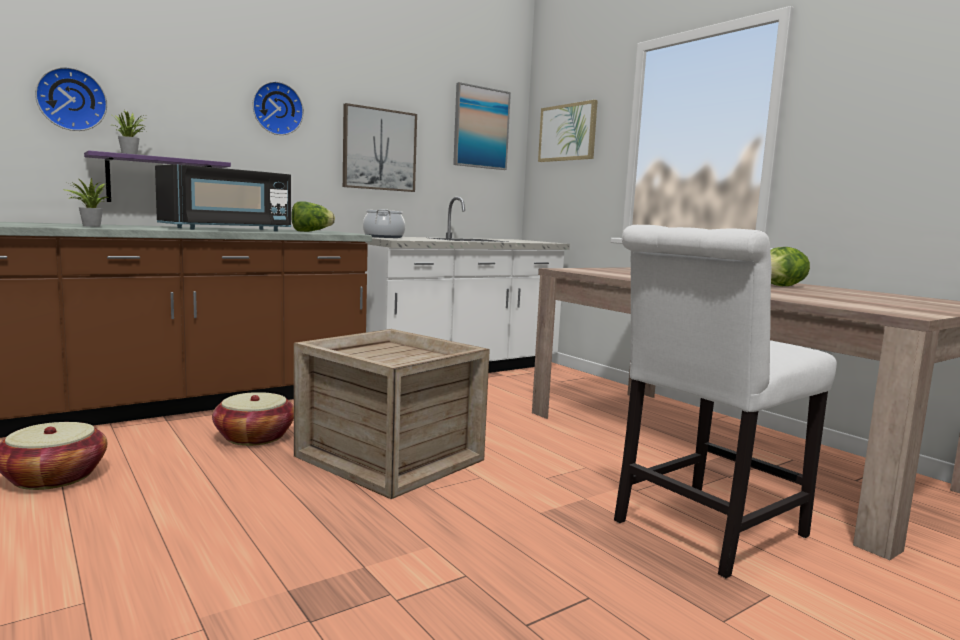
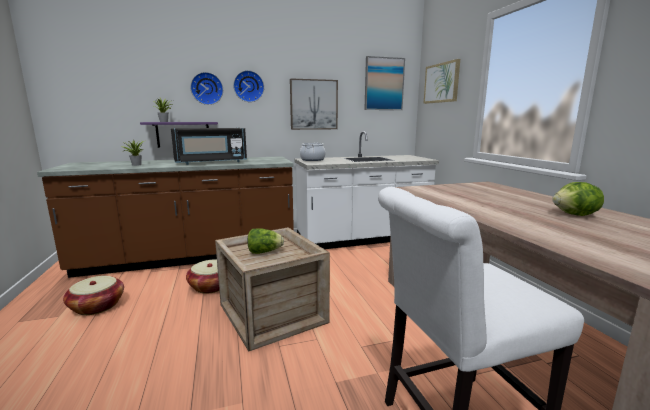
camera: 20 degrees right, 5 degrees up
(71, 100) = (136, 94): wall clock -> wall clock (207, 88)
(311, 231) = (261, 160): lettuce -> lettuce (264, 252)

